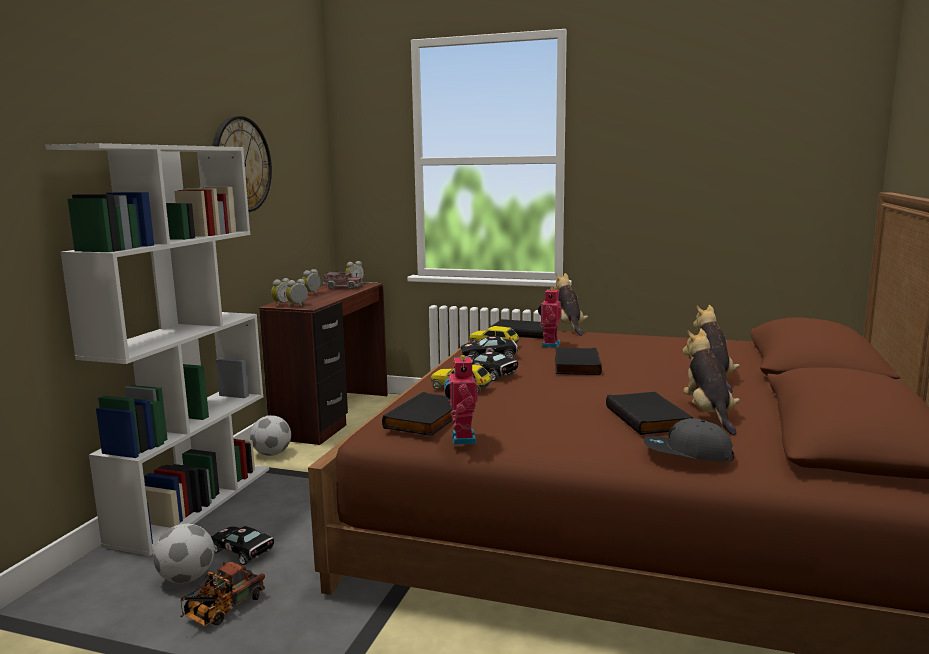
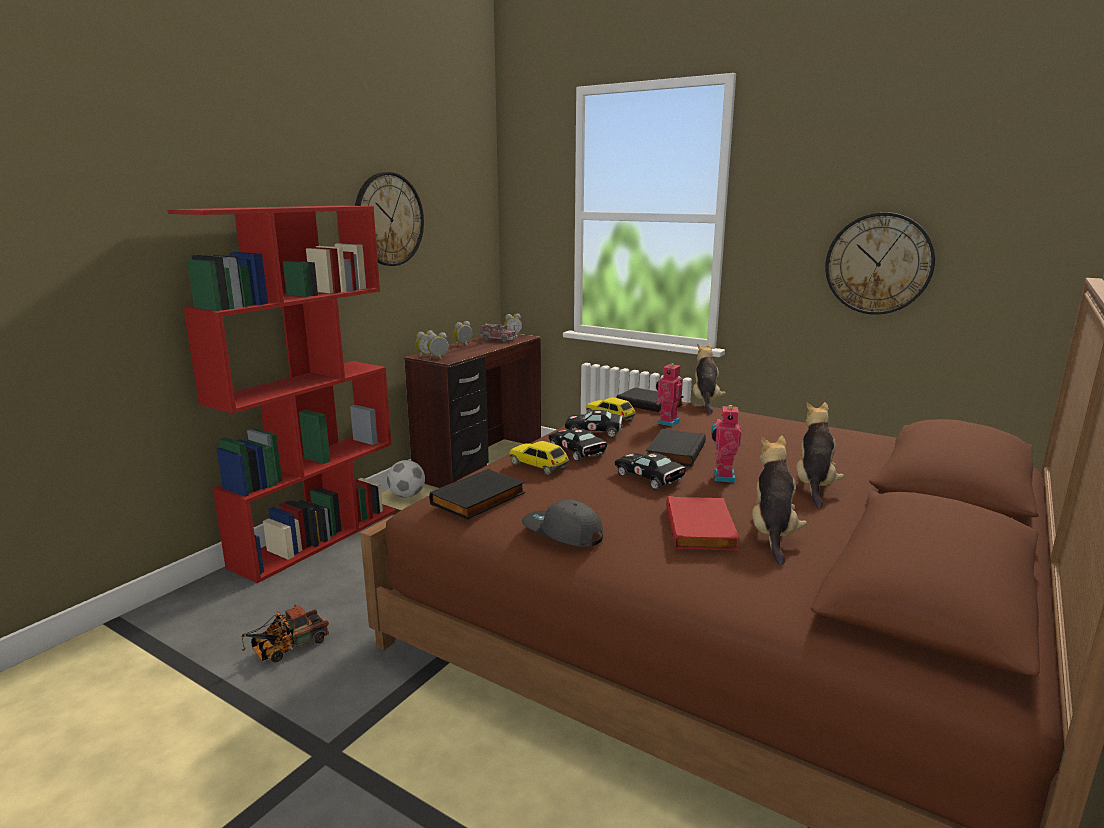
camera: 15 degrees right, 5 degrees up
(186, 578) = (275, 611): football -> none
(194, 503) = (318, 537): white bookcase -> red bookcase
(243, 552) = (333, 592): black toy car -> black toy car (650, 478)
(461, 439) = (494, 527): toy robot -> toy robot (722, 477)
(649, 418) = (702, 529): black book -> red book
(687, 453) = (710, 581): grey cap -> grey cap (562, 533)
(705, 193) = (878, 264): none -> wall clock

